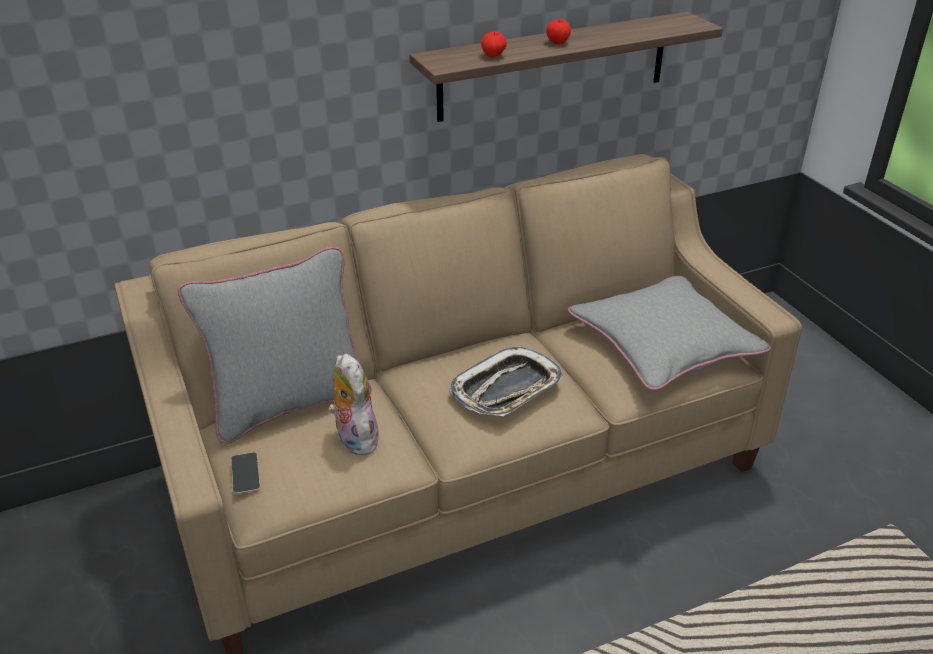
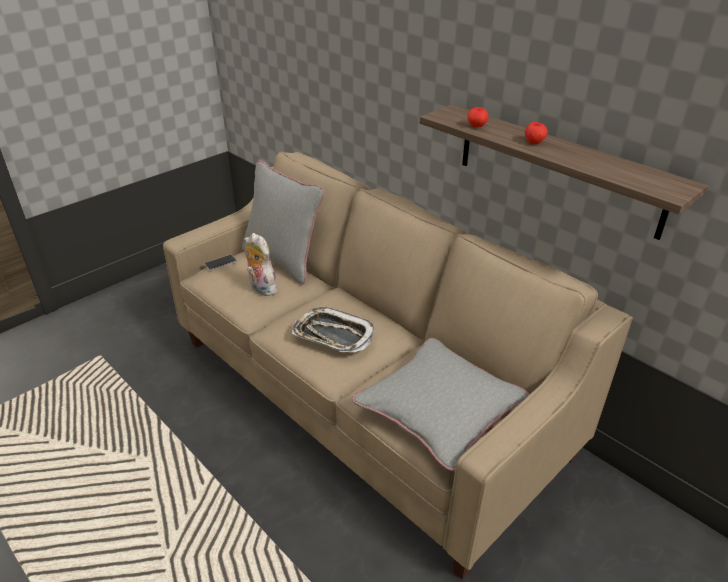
camera: 70 degrees right, 0 degrees up
(354, 438) = (261, 288): plush toy -> plush toy turned 90 degrees counterclockwise

